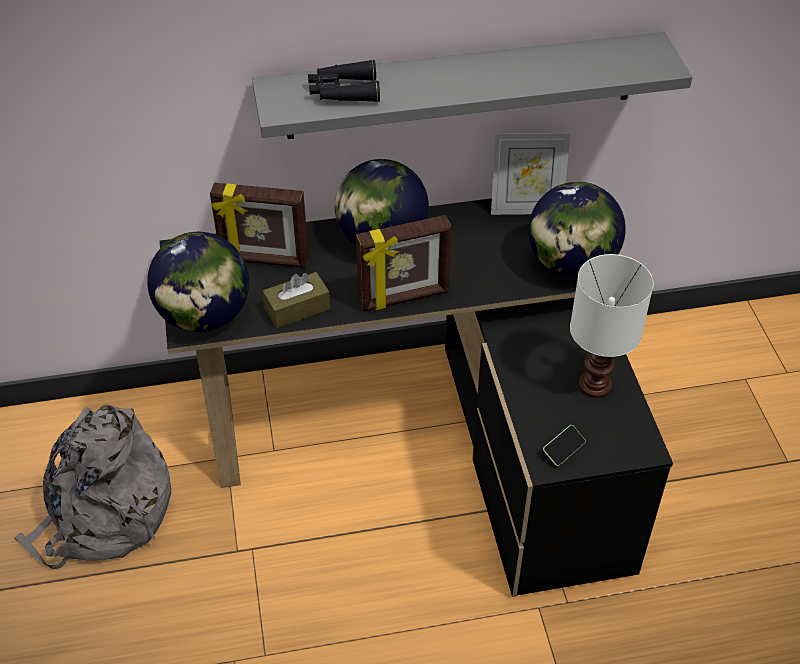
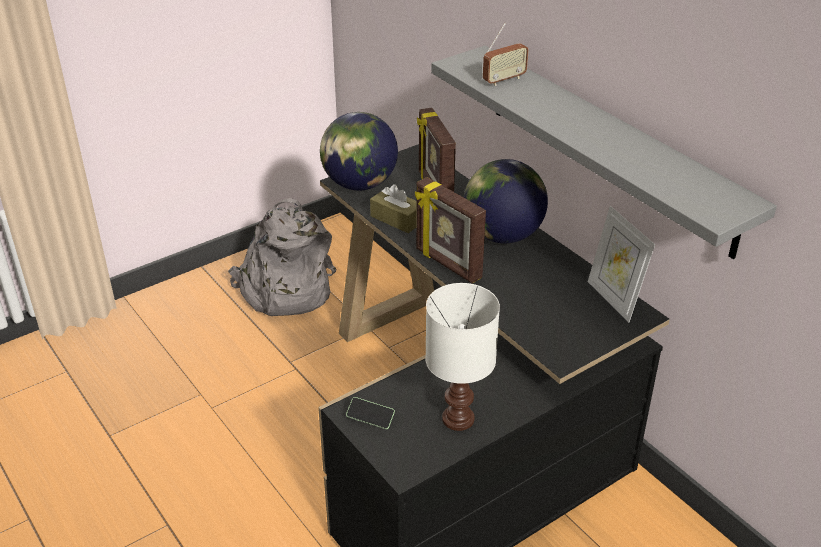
camera: 65 degrees right, 10 degrees down
(343, 91) = (504, 80): black binoculars -> radio
(570, 264) = (565, 344): globe -> none

